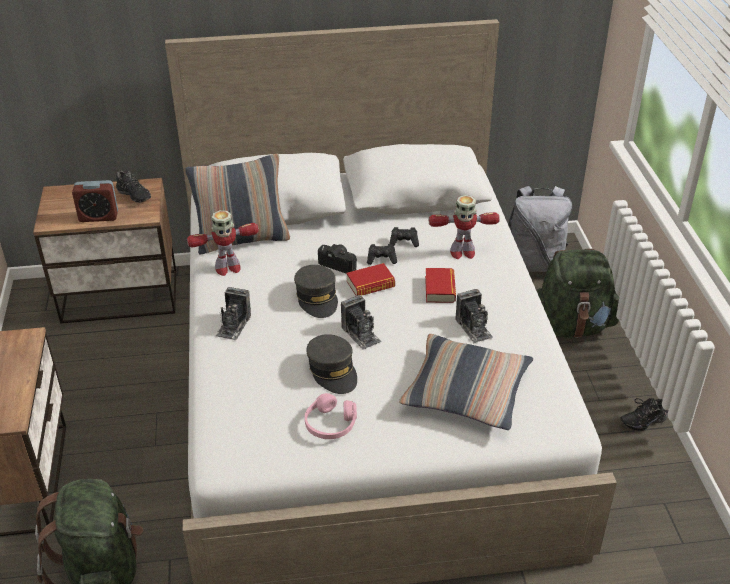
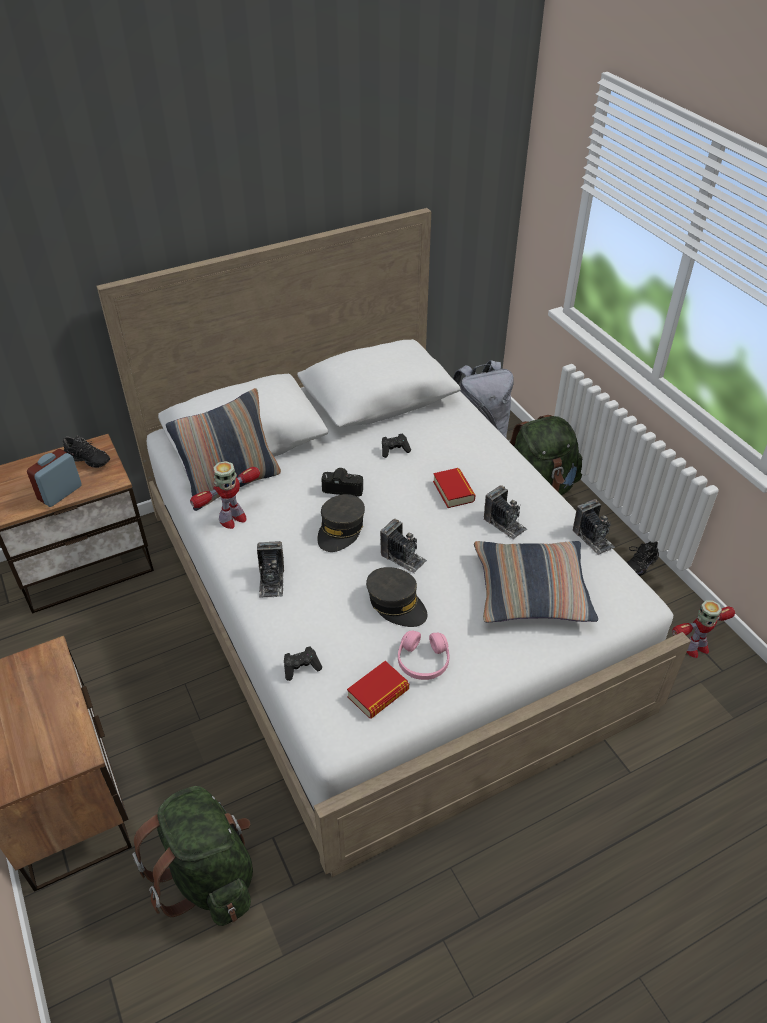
camera: 20 degrees left, 5 degrees up
(98, 216) = (60, 493): alarm clock -> alarm clock turned 150 degrees clockwise
(317, 298) = (341, 529): grey cap -> grey cap turned 60 degrees clockwise
(370, 284) = (385, 502): book -> book (378, 693)
(381, 259) = (382, 473): black game controller -> black game controller (301, 667)
(462, 252) = (454, 448): toy robot -> toy robot (695, 648)
(555, 361) = (593, 538): none -> camera

